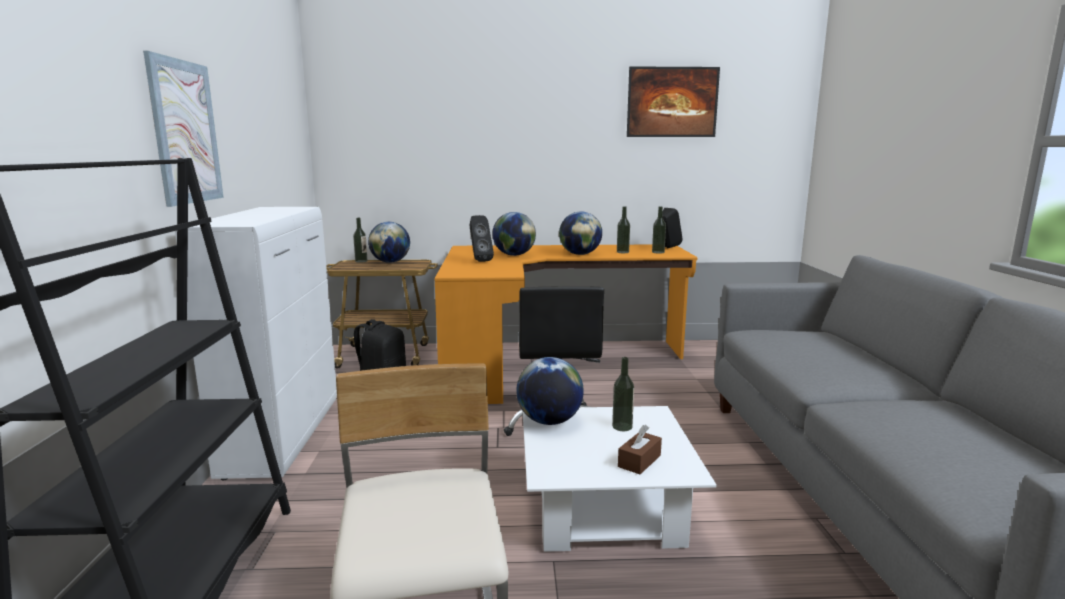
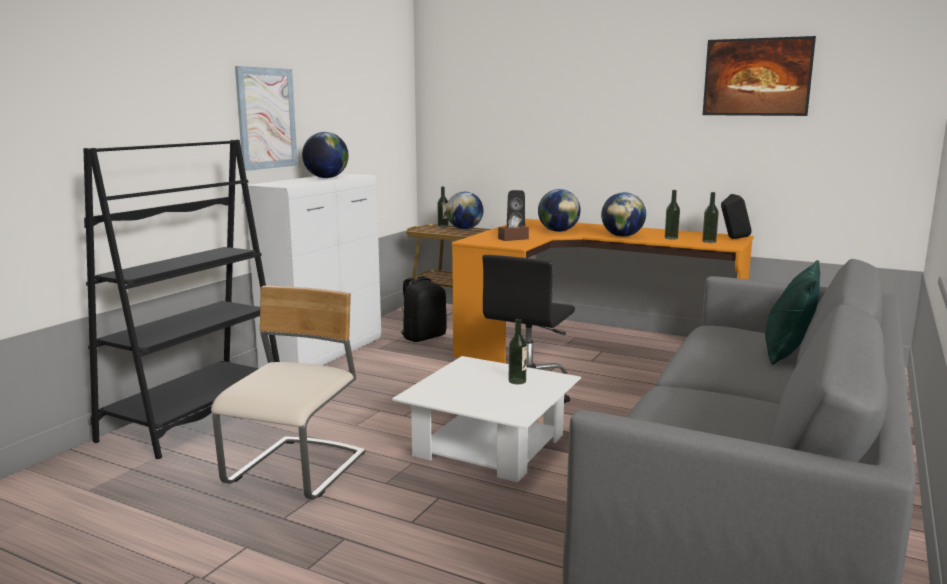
camera: 30 degrees right, 0 degrees up
(549, 421) = (468, 367): globe -> globe (326, 178)
(639, 461) = (493, 402): brown tissue box -> brown tissue box (513, 239)
(848, 347) = (787, 353): none -> green pillow

